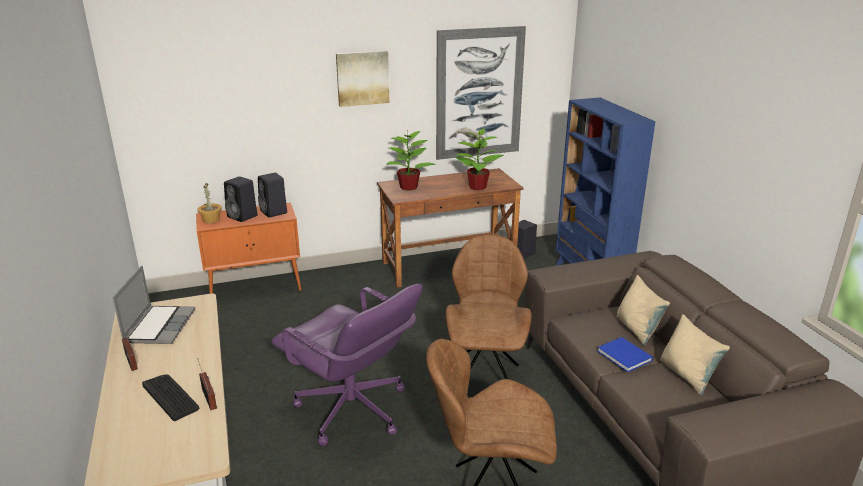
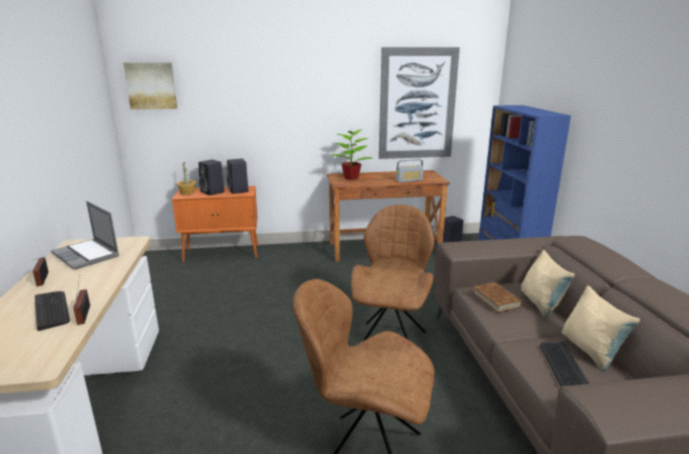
camera: 10 degrees right, 5 degrees down
(159, 326) = (87, 255): laptop -> laptop turned 120 degrees clockwise
(352, 410) = (261, 355): purple office chair -> none
(362, 78) = (317, 84): picture -> picture (151, 86)
(477, 187) = (409, 180): potted plant -> radio
(594, 330) = (496, 299): none -> brown book
(625, 356) = (524, 326): blue book -> none
(664, 393) = (562, 365): none -> keyboard

